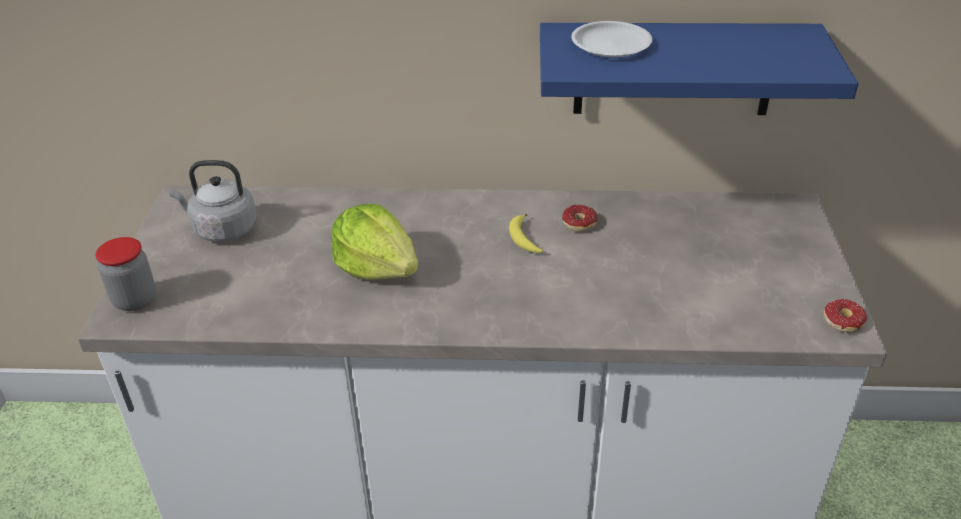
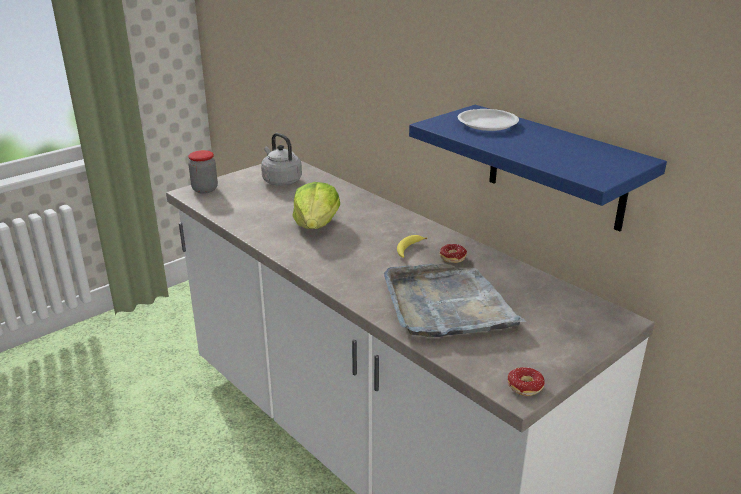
camera: 45 degrees right, 10 degrees down
(661, 281) = (447, 305): none -> grey tray

